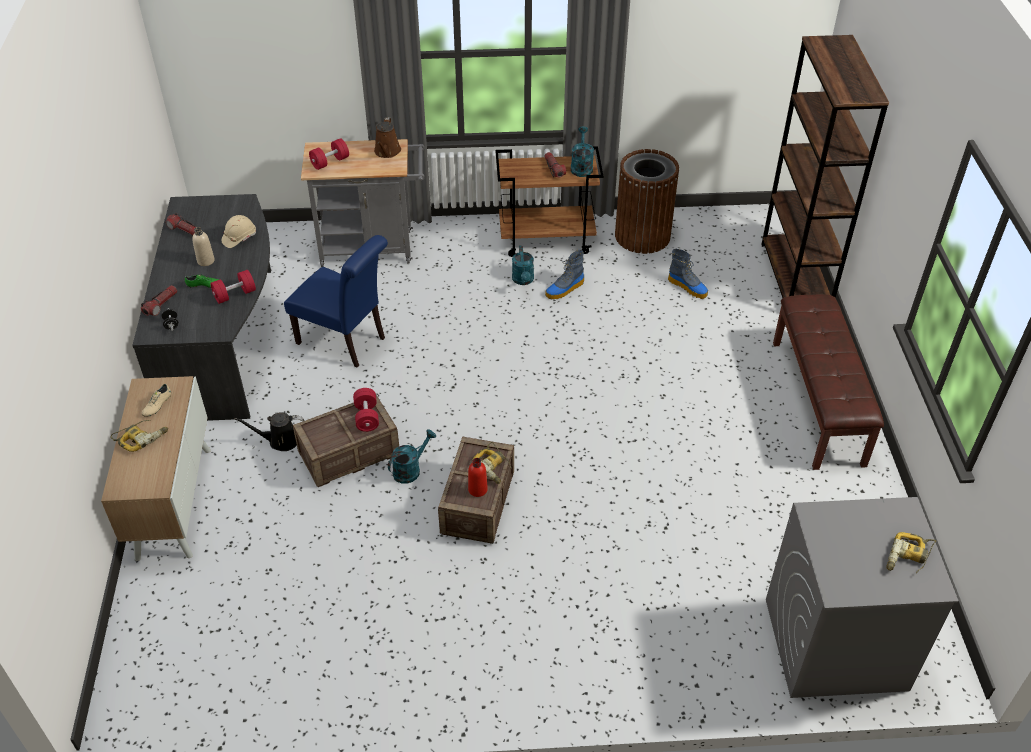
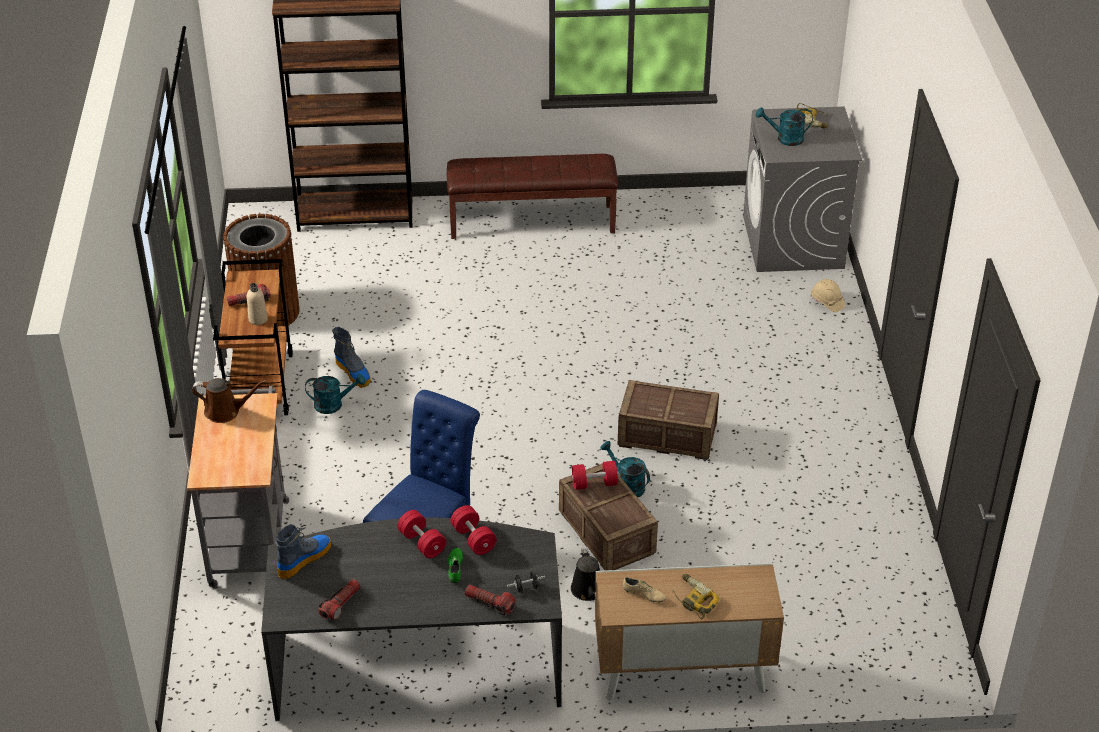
camera: 90 degrees left, 5 degrees down
(206, 261) = (407, 574): beige bottle -> beige bottle (258, 319)
(239, 238) = (363, 549): beige hard hat -> beige hard hat (827, 302)
(330, 162) = (238, 460): red dumbbell -> red dumbbell (422, 543)
(477, 489) = (686, 403): red bottle -> none
(494, 466) = (657, 392): power drill -> none
(581, 167) = (248, 281): turquoise watering can -> turquoise watering can (785, 139)
(688, 287) = (361, 285): boot -> boot (304, 559)

